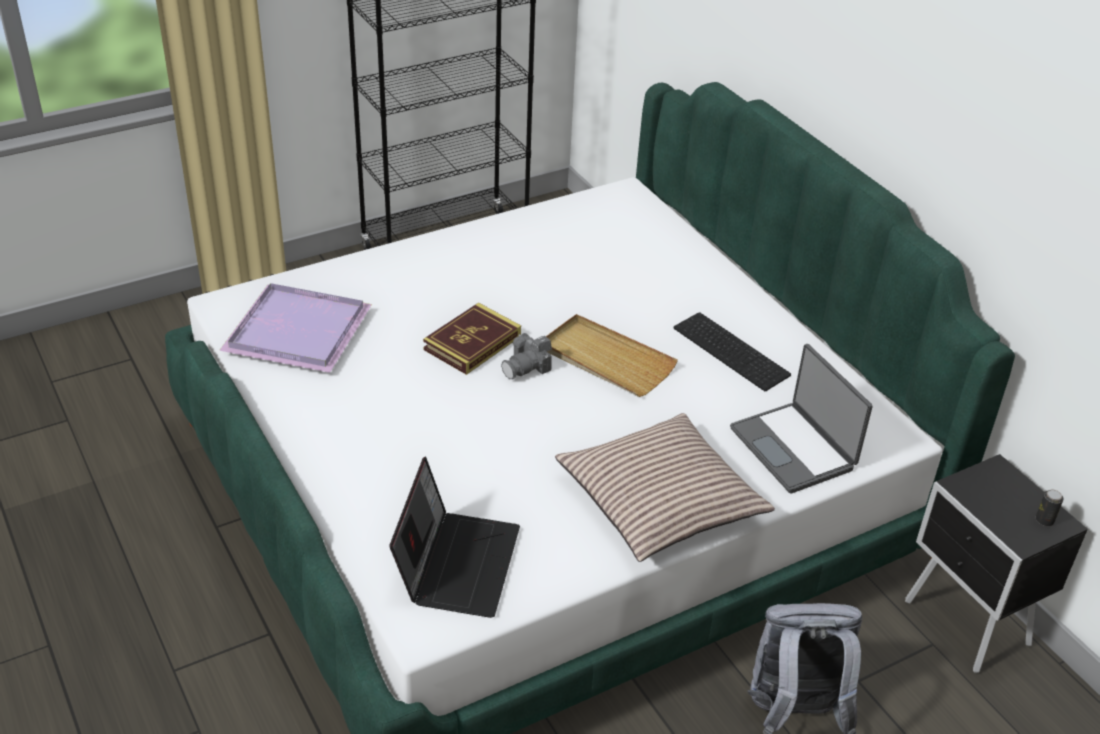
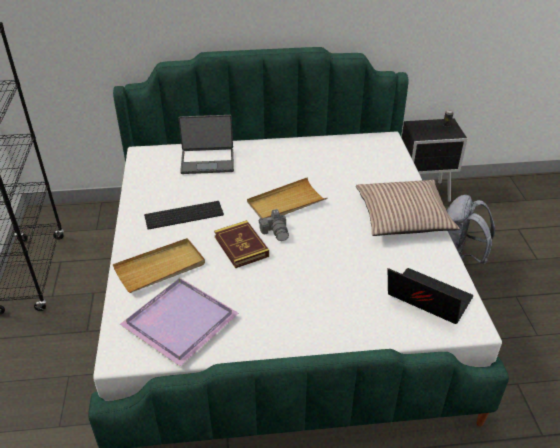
camera: 65 degrees left, 0 degrees up
(389, 287) = (160, 268): none -> beige tray
(733, 351) = (303, 162): keyboard -> keyboard (184, 214)
(794, 448) = (382, 167): laptop -> laptop (207, 161)

